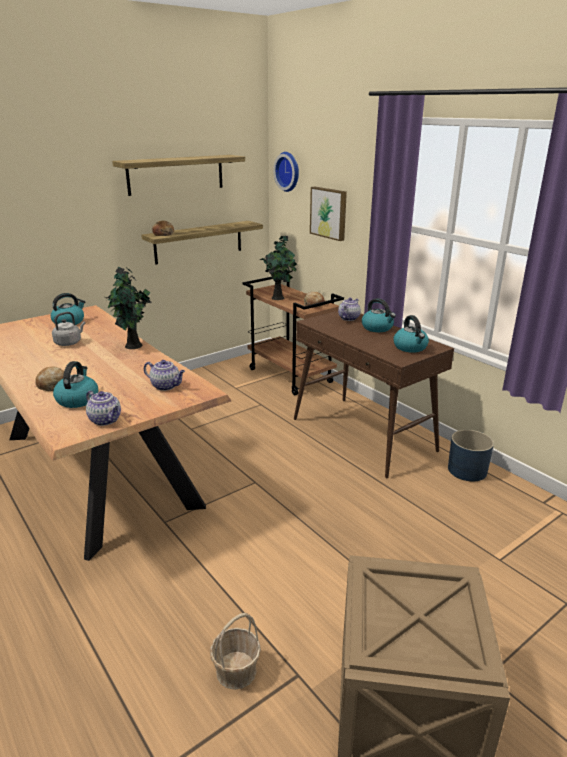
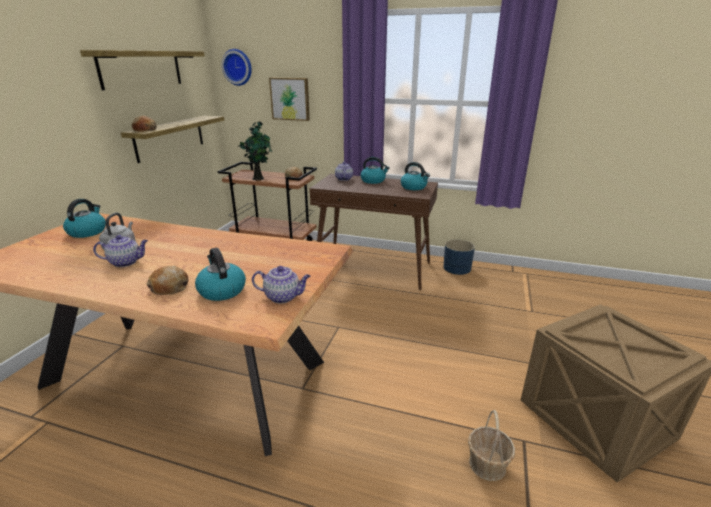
camera: 35 degrees left, 0 degrees up
(133, 346) = (201, 234): potted plant -> none
(166, 386) = (290, 255): teapot -> teapot (126, 262)

